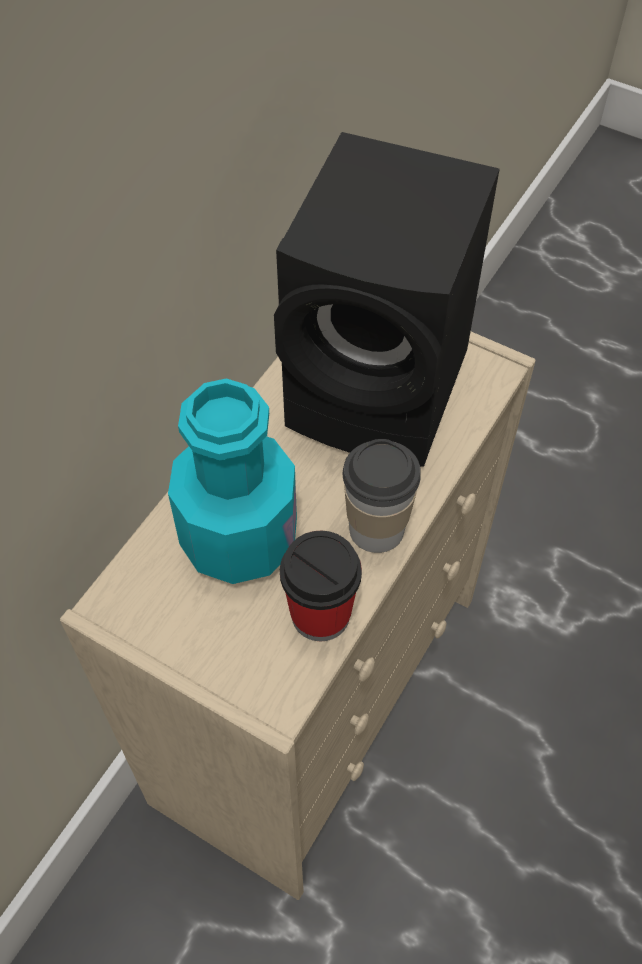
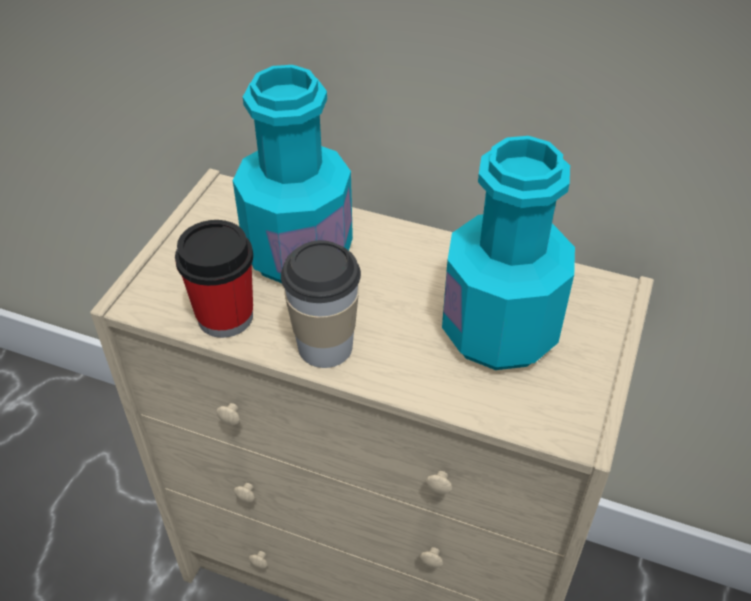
camera: 80 degrees right, 10 degrees down
(384, 392) = (499, 331): black speaker -> turquoise bottle

